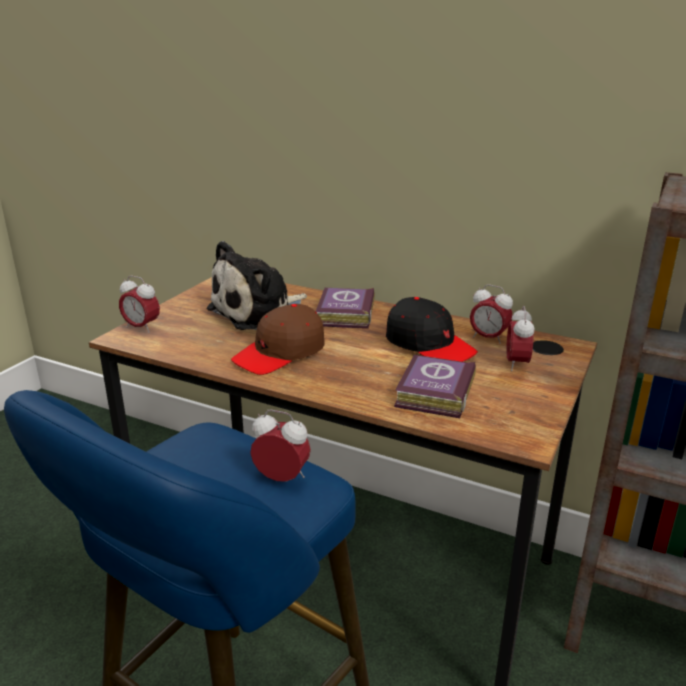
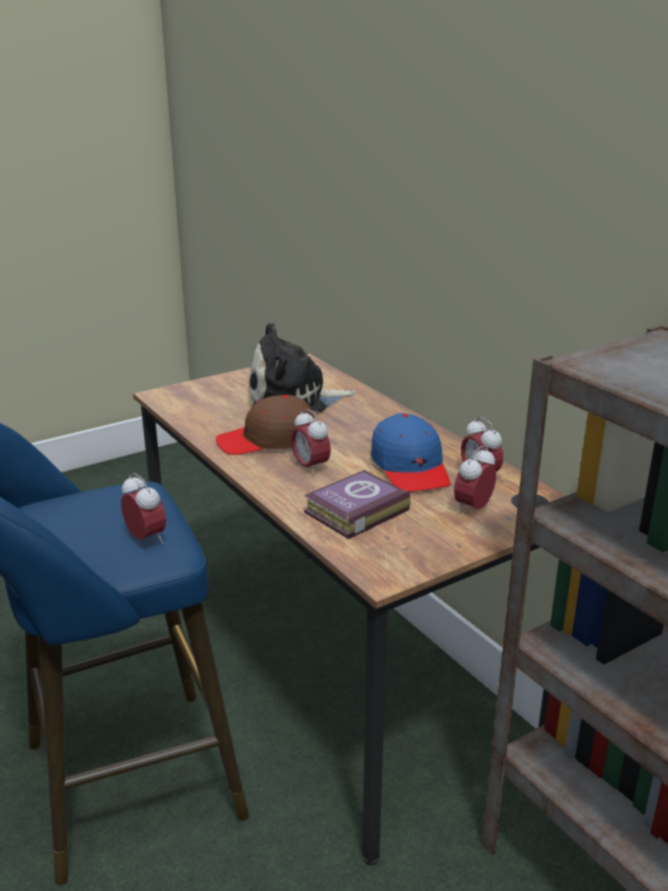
camera: 30 degrees right, 0 degrees up
(142, 327) = (183, 390): alarm clock -> alarm clock (310, 468)
(344, 314) = (367, 419): book -> none
(429, 345) = (410, 467): black cap -> blue cap

